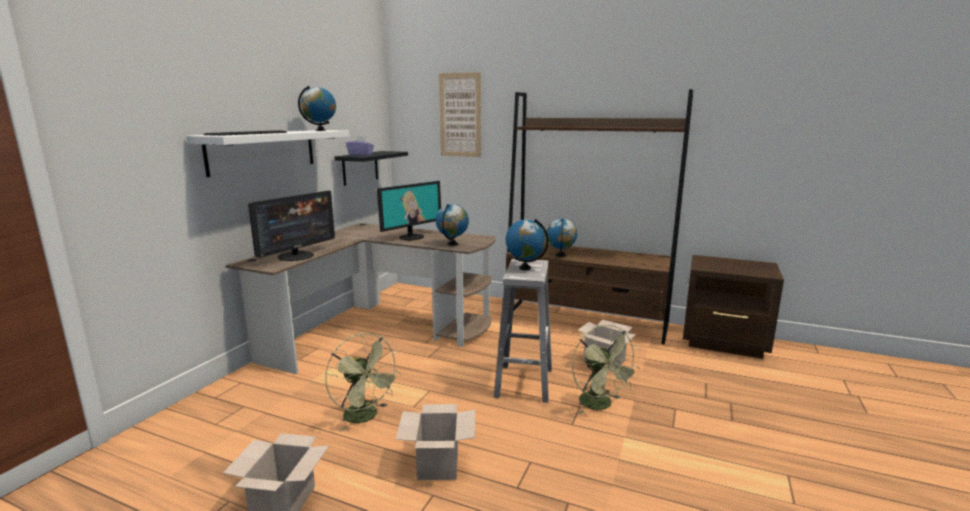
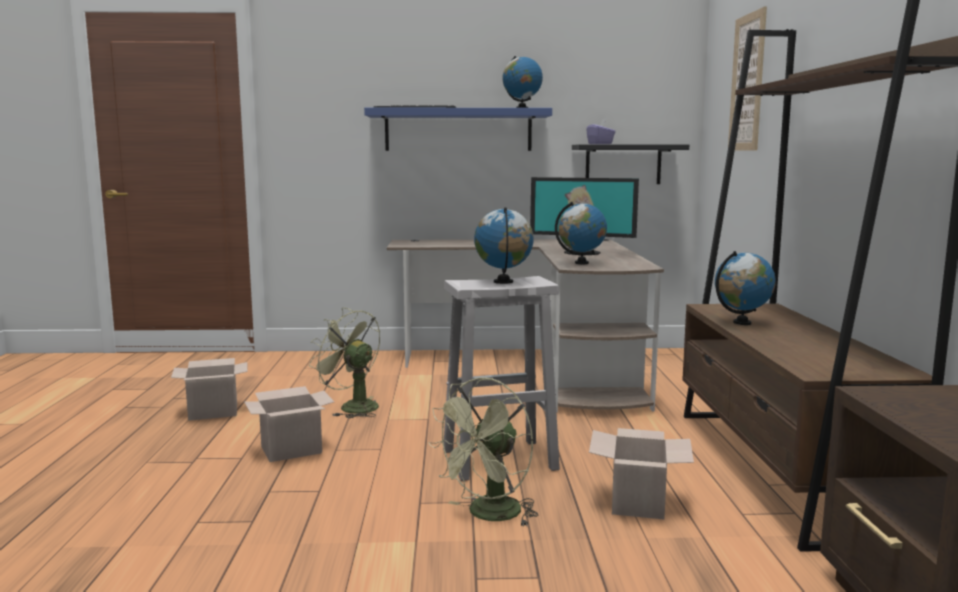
camera: 65 degrees right, 5 degrees down
(263, 151) = (458, 130): white shelf -> blue shelf
(296, 256) = (444, 244): monitor -> none
(366, 417) = (352, 407): green fan -> green fan turned 105 degrees clockwise

